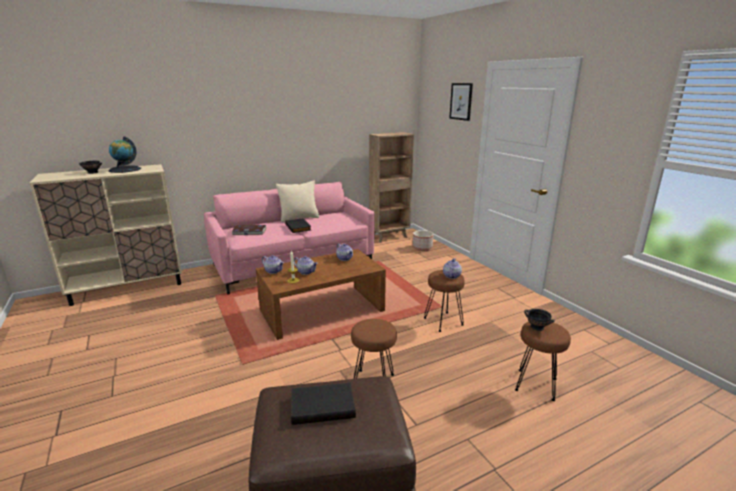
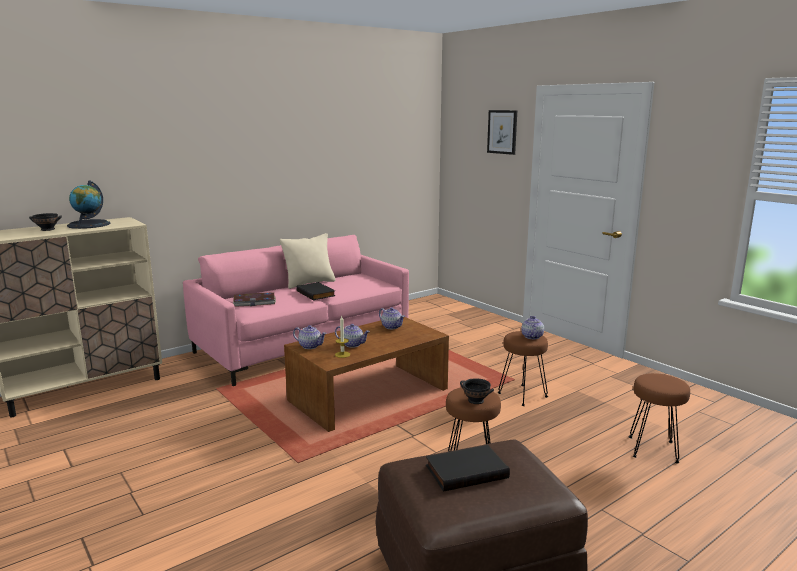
camera: 10 degrees left, 5 degrees down
(389, 237) = (413, 305): brown bookcase -> none
(422, 248) = (460, 315): planter -> none
(536, 327) = (651, 380): black bowl -> black bowl (475, 400)

